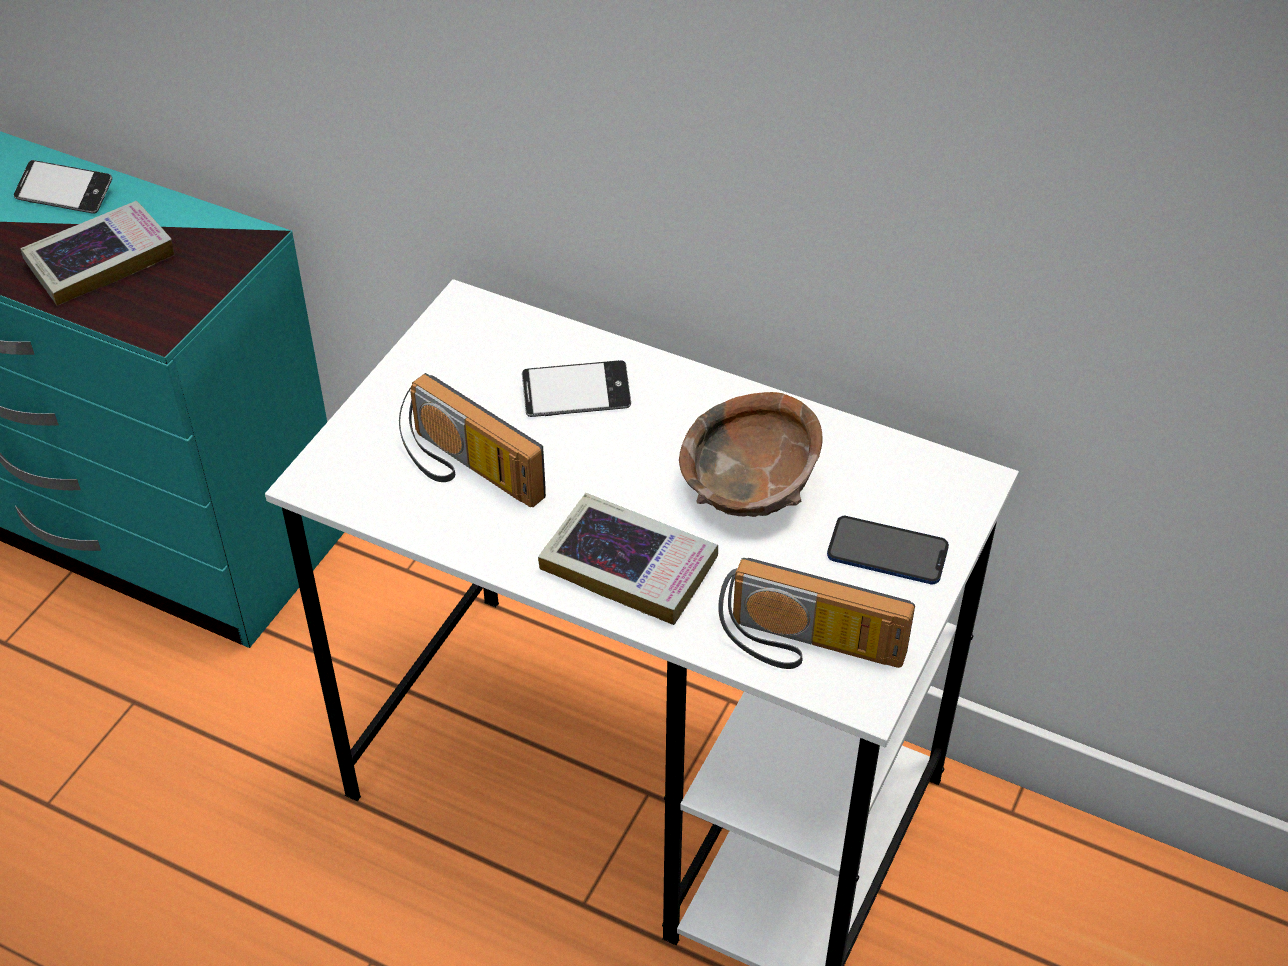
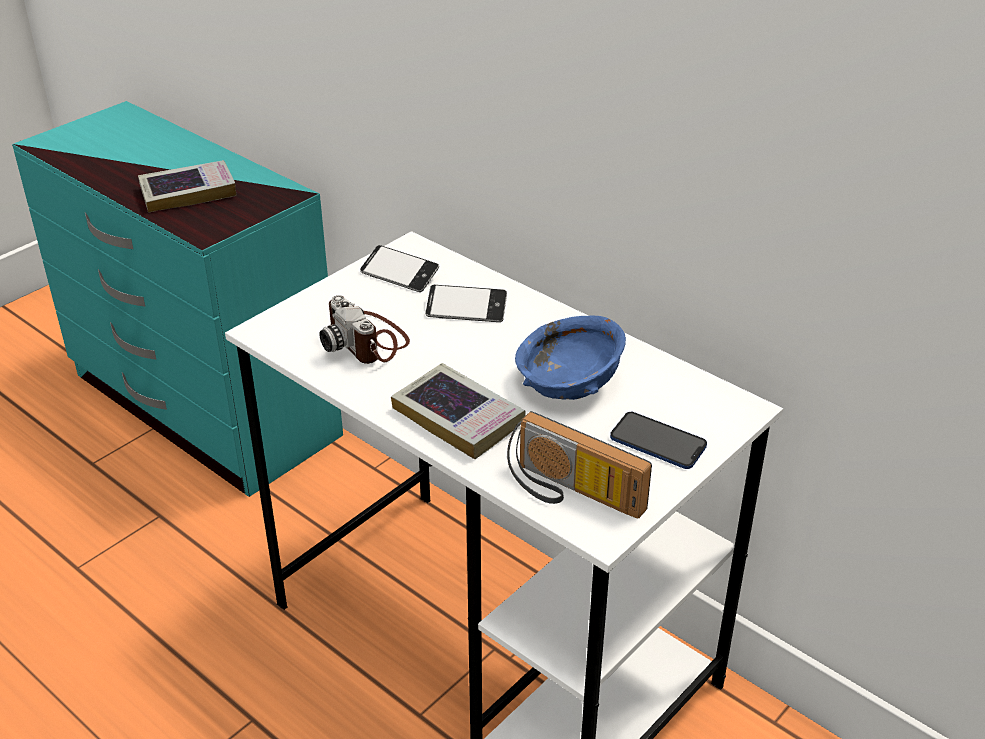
camera: 15 degrees right, 10 degrees down
(65, 194) = (184, 155): phone -> phone (399, 274)
(465, 471) = (367, 341): radio -> camera
(750, 485) = (570, 383): brown bowl -> blue bowl

